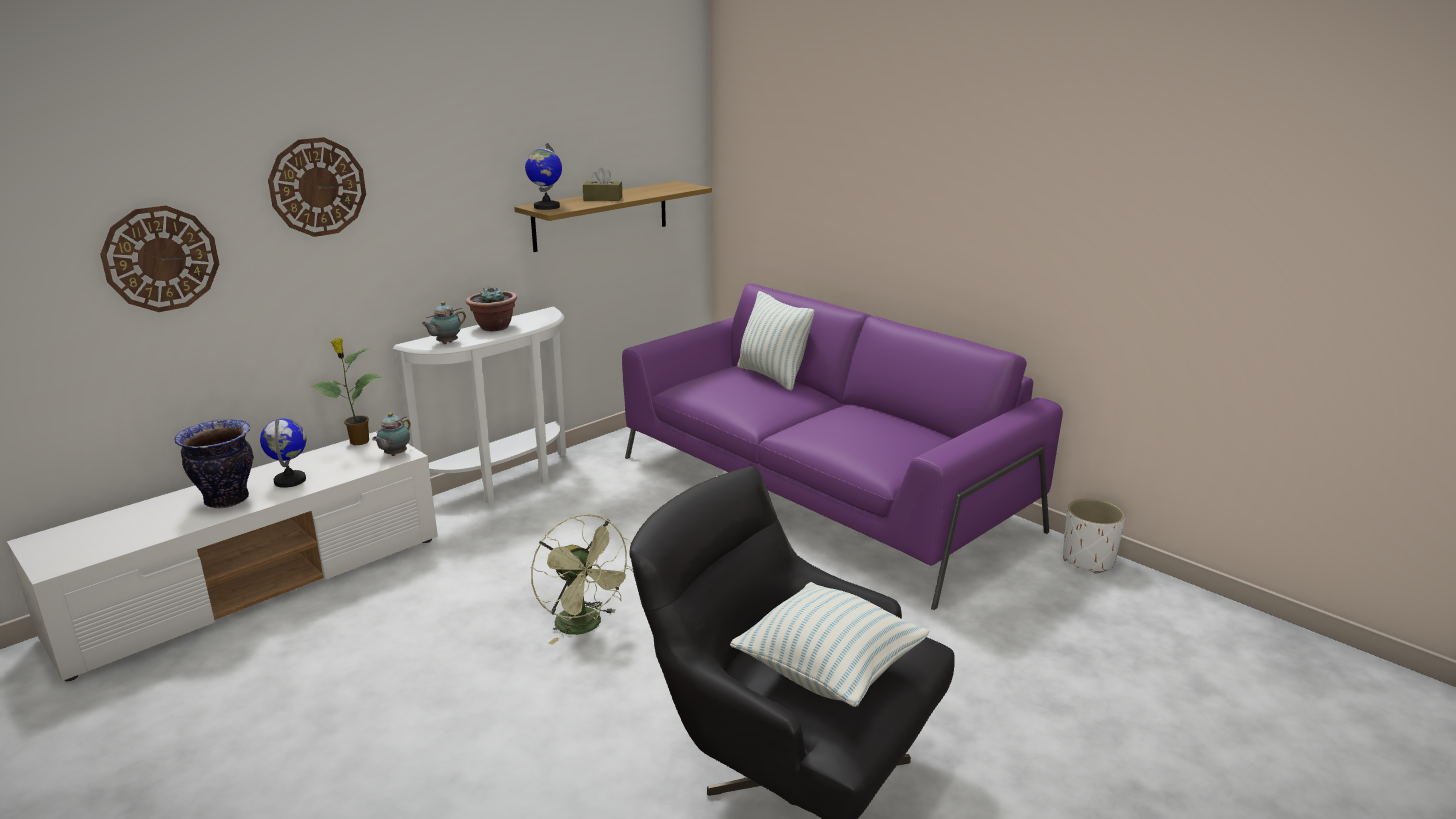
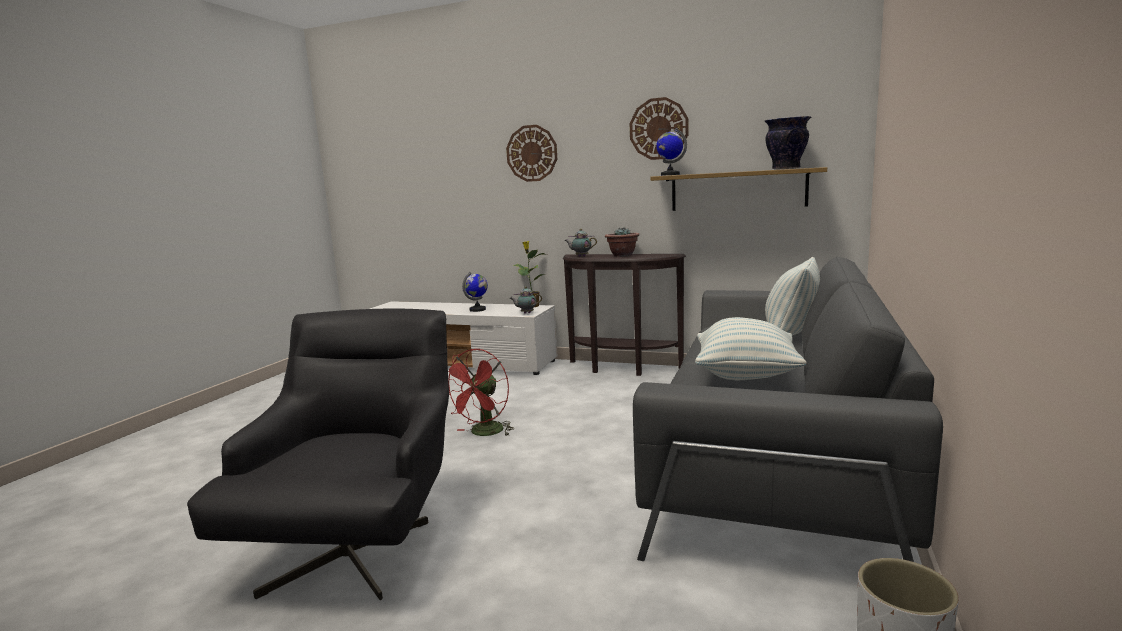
camera: 65 degrees right, 10 degrees down
(161, 258) = (457, 184): wall clock -> wall clock (658, 129)
(226, 500) = (448, 309): vase -> vase (785, 169)
(507, 484) = (622, 368): white console table -> brown console table
(585, 626) = (484, 433): green fan -> red fan
(603, 199) = (720, 172): brown tissue box -> none
(821, 492) = (776, 455): purple sofa -> grey sofa
(829, 672) = (321, 455): pillow -> pillow (746, 375)

